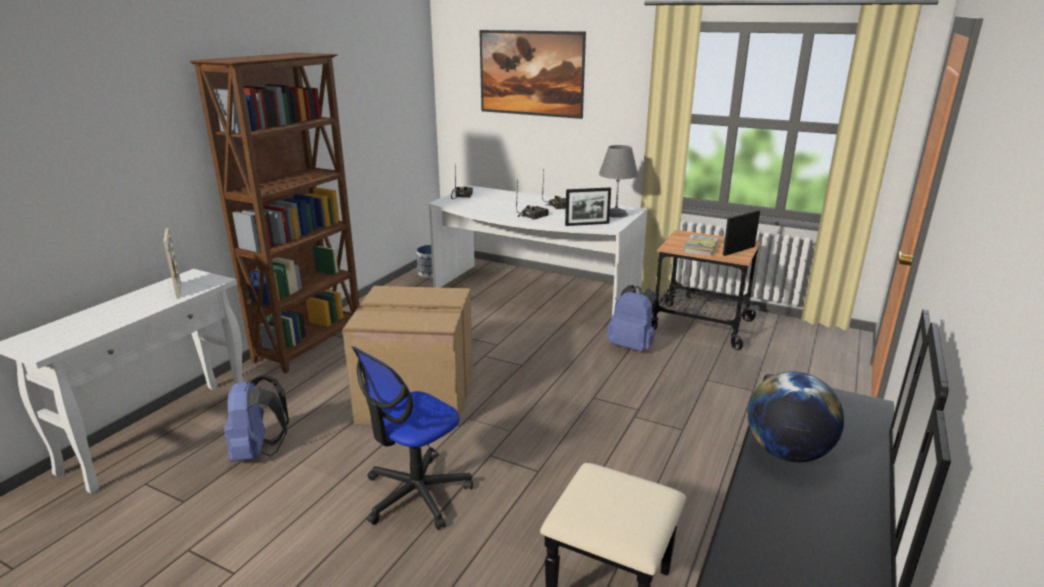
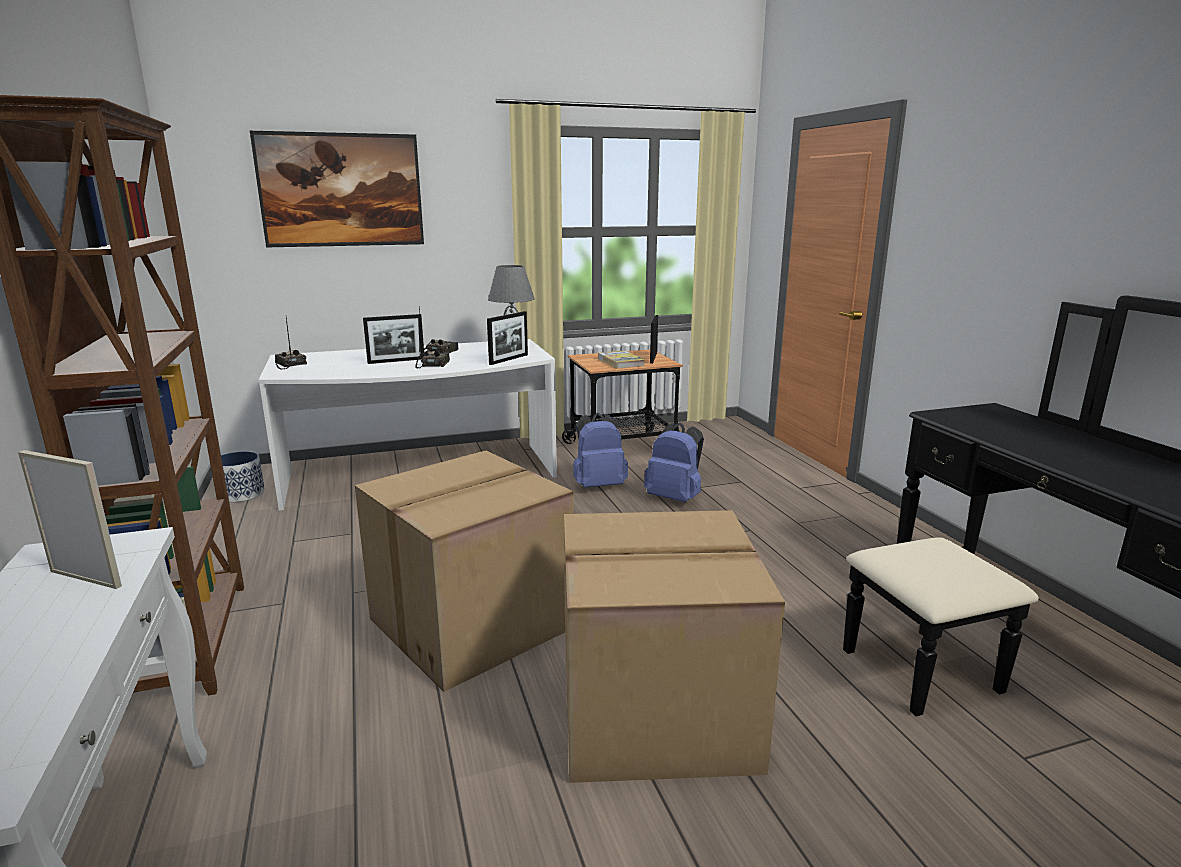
camera: 45 degrees left, 5 degrees down
(258, 452) = (363, 807): blue backpack -> blue backpack (675, 498)
(416, 494) = (653, 712): office chair -> cardboard box
(519, 207) = (396, 361): none -> picture frame
(787, 452) = (1042, 447): globe -> none

